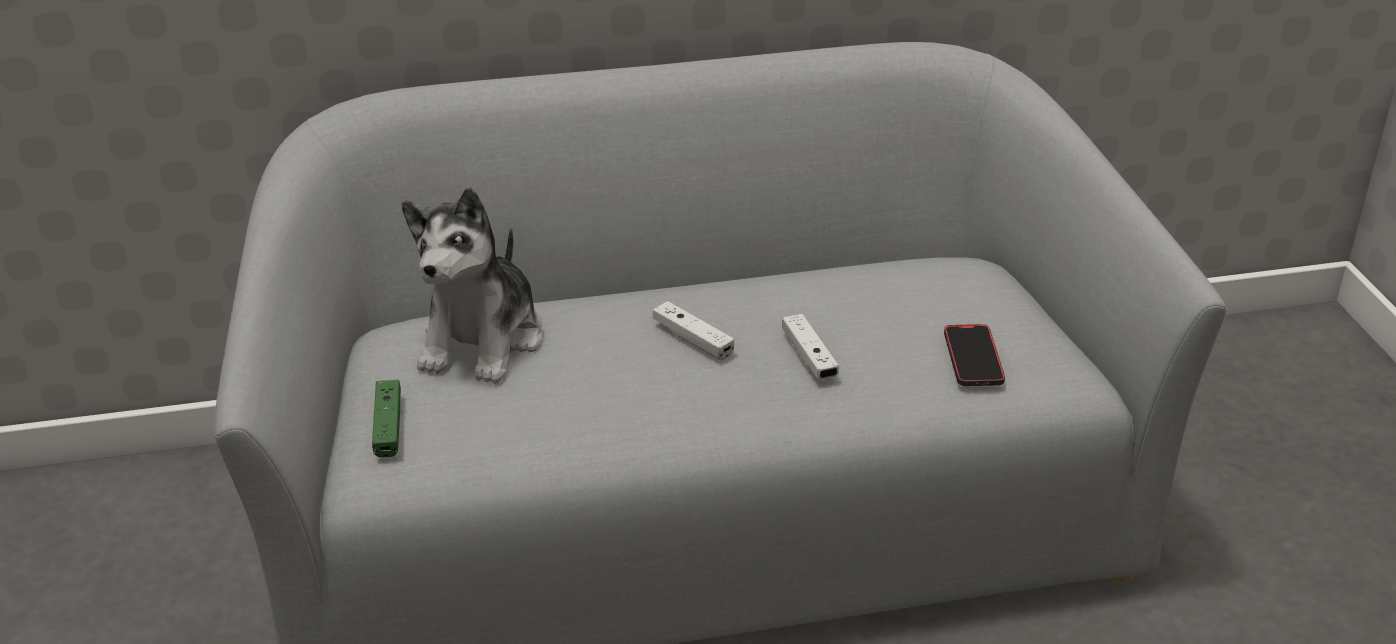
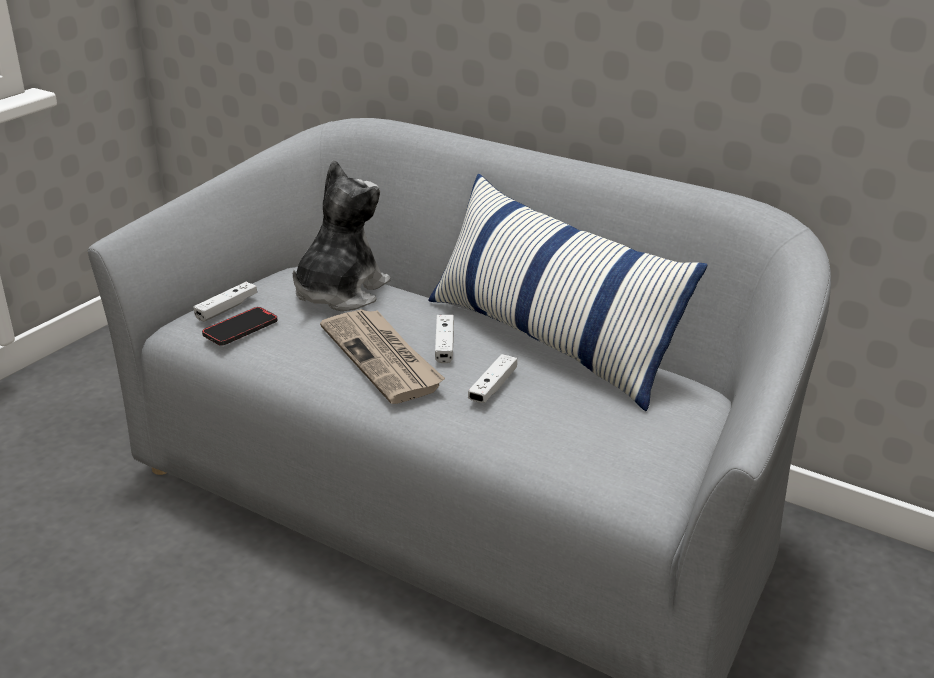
camera: 45 degrees right, 5 degrees down
(388, 427) = (227, 308): green game controller -> white game controller
(482, 341) = (339, 293): plush toy -> plush toy turned 150 degrees clockwise
(660, 386) = (383, 358): none -> newspaper
(776, 282) = (550, 340): none -> pillow
(973, 359) = (596, 443): phone -> phone (240, 329)

